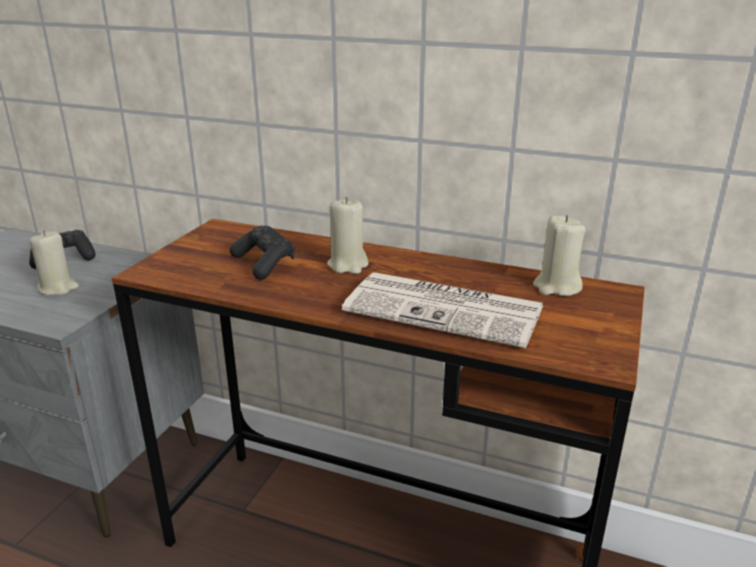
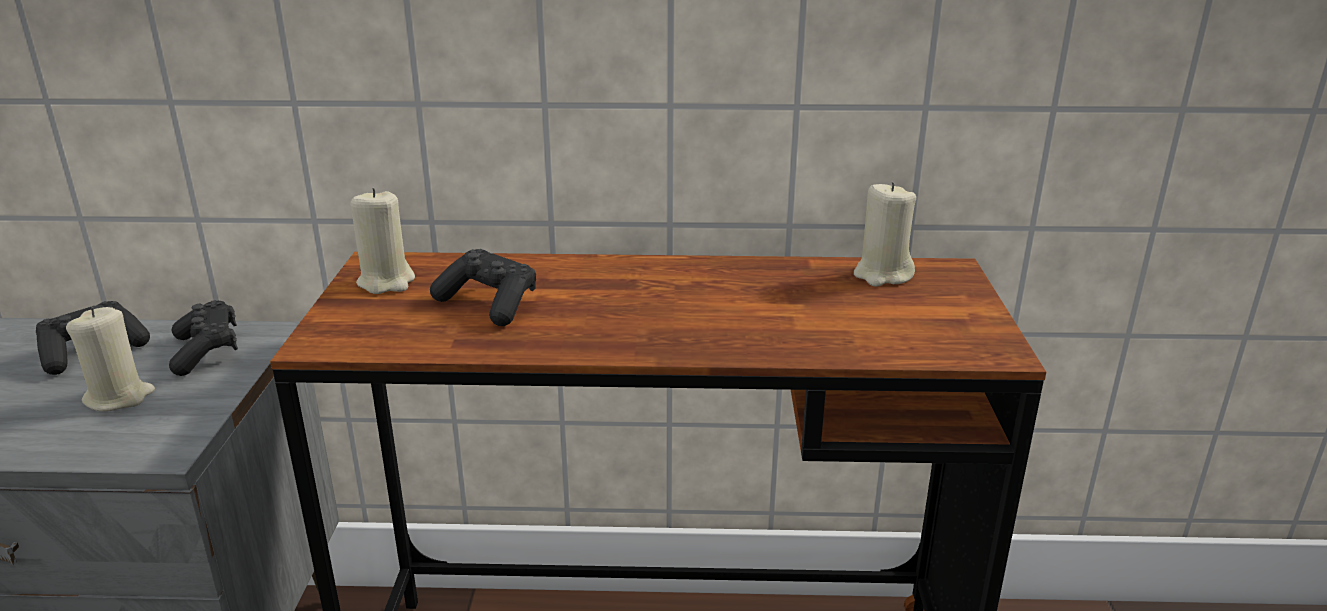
camera: 20 degrees left, 0 degrees up
(121, 269) = (207, 352): none -> black game controller
(348, 265) = (607, 287): beige candle -> beige candle (386, 281)
(447, 310) = (777, 324): newspaper -> none

